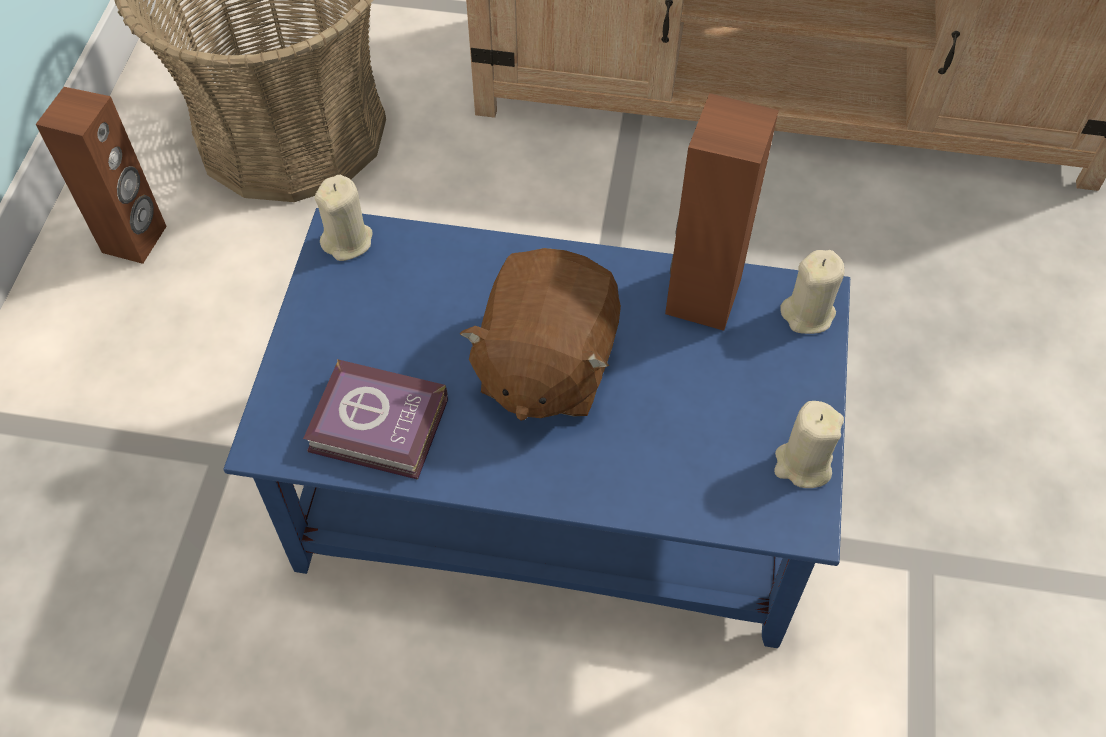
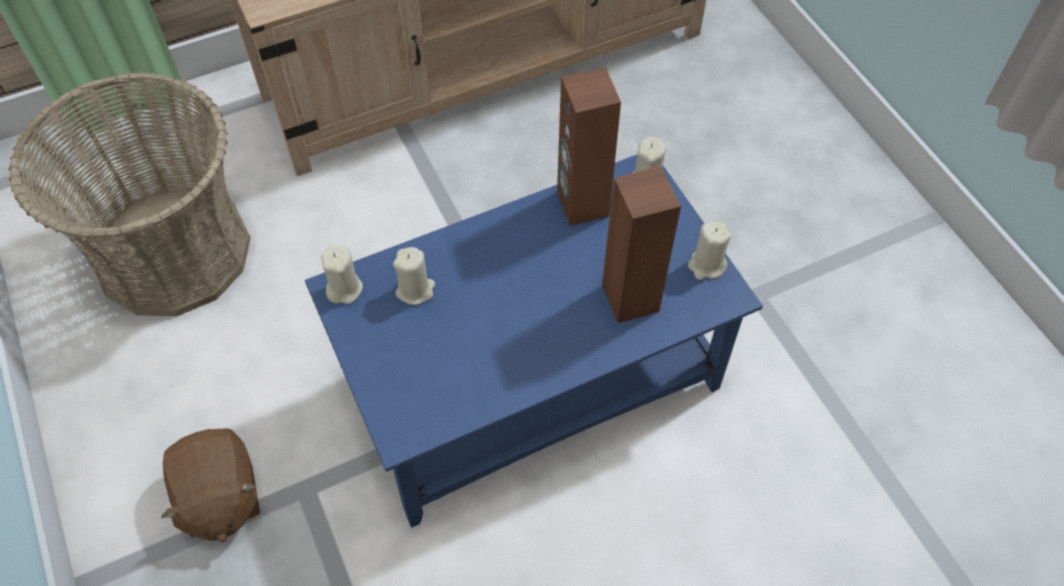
camera: 35 degrees left, 0 degrees up
(135, 239) = (119, 388): brown speaker -> brown speaker (631, 298)
(381, 428) = (461, 386): book -> none
(422, 287) = (415, 290): none -> beige candle
(545, 366) = (527, 294): brown plush toy -> brown plush toy (219, 498)

